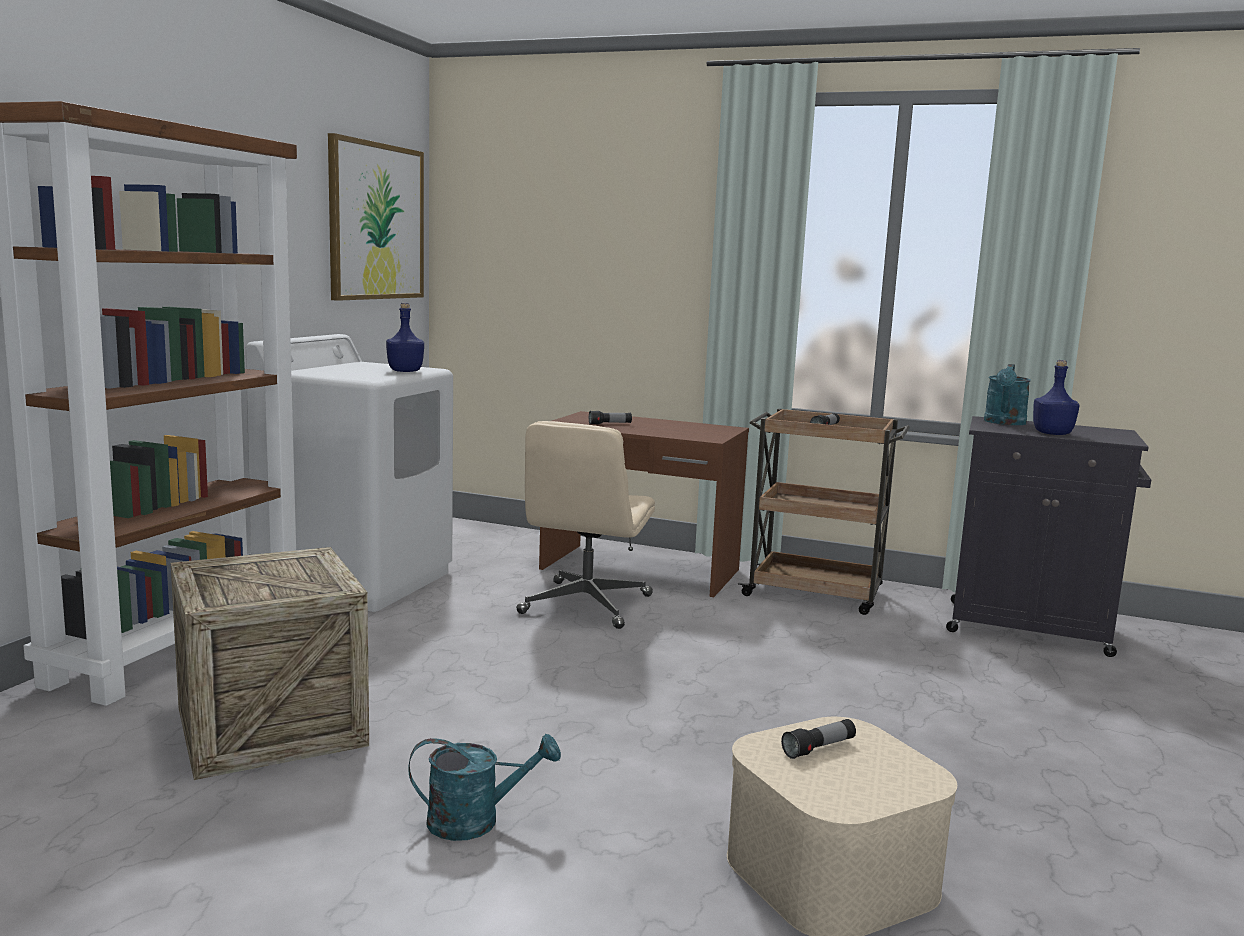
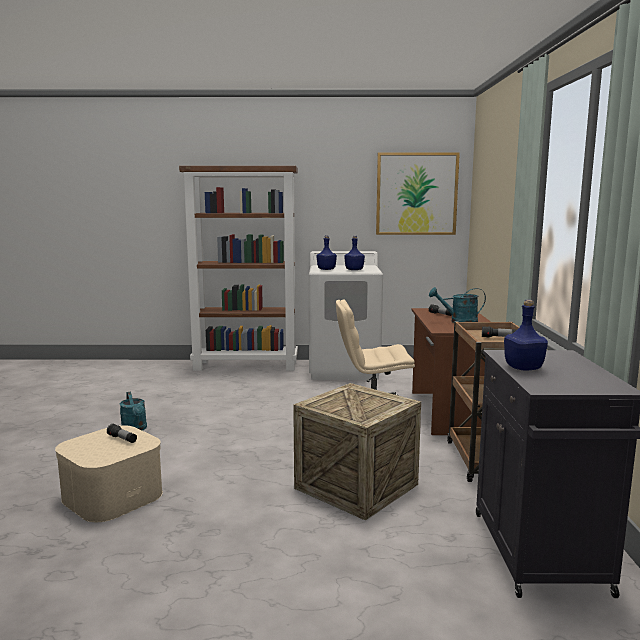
camera: 70 degrees right, 0 degrees up
(271, 726) = (191, 390): crate -> crate (356, 486)
(367, 376) = (326, 269): none -> blue bottle
(1004, 423) = (552, 357): turquoise watering can -> turquoise watering can (459, 321)

